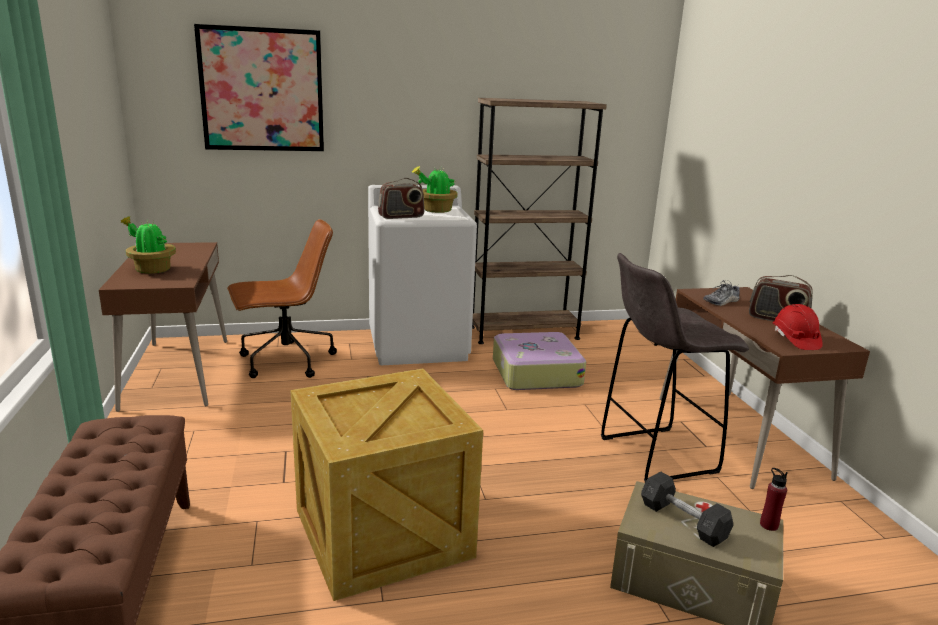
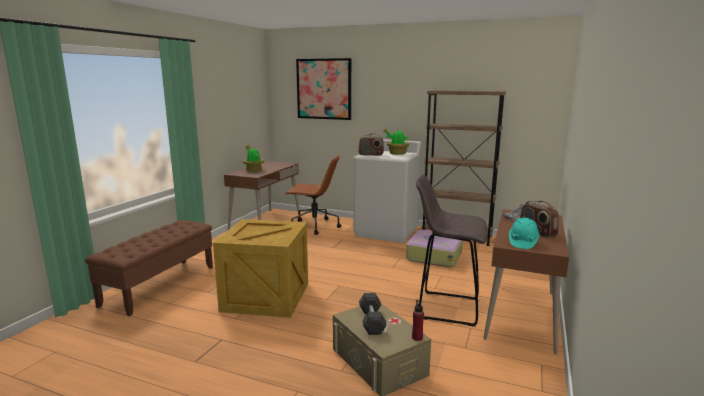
camera: 35 degrees right, 5 degrees down
(795, 340) = (522, 242): red hard hat -> turquoise hard hat

